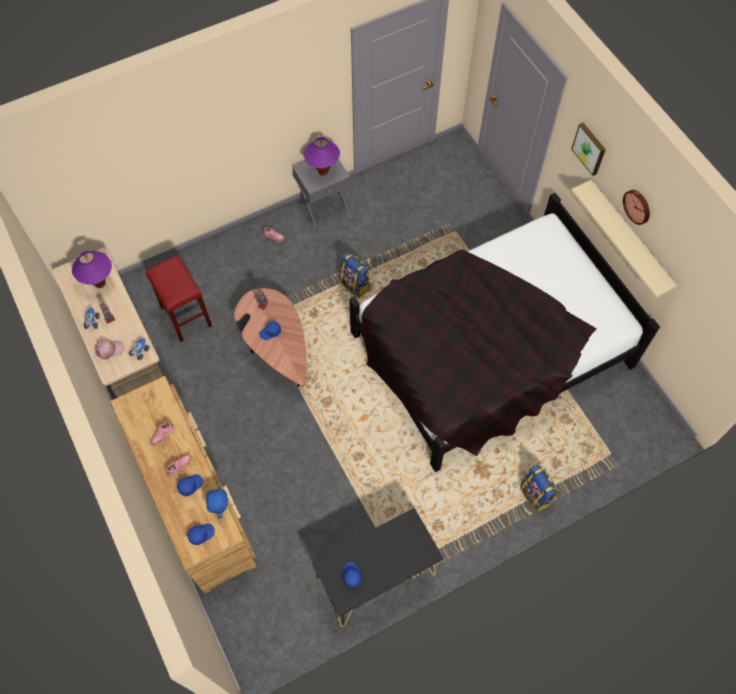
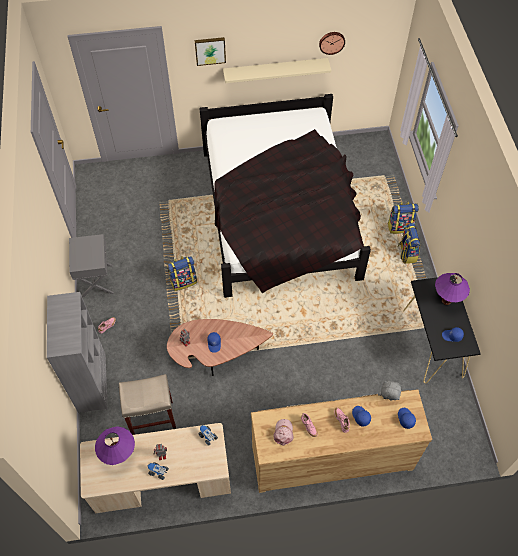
camera: 70 degrees left, 5 degrees down
(109, 350) = (195, 463): pink cap -> pink cap (283, 433)
(186, 317) = (153, 418): red stool -> beige stool
(203, 253) = (94, 388): none -> grey bookcase
(220, 508) = (387, 399): blue plush toy -> grey plush toy
(323, 172) = (88, 251): purple table lamp -> purple table lamp (446, 301)
(497, 514) = (407, 253): none -> backpack
(637, 206) = (271, 44): wall clock -> wall clock (331, 42)

